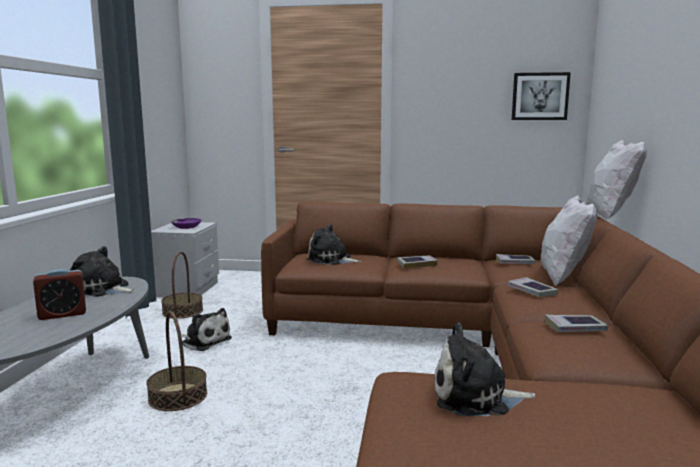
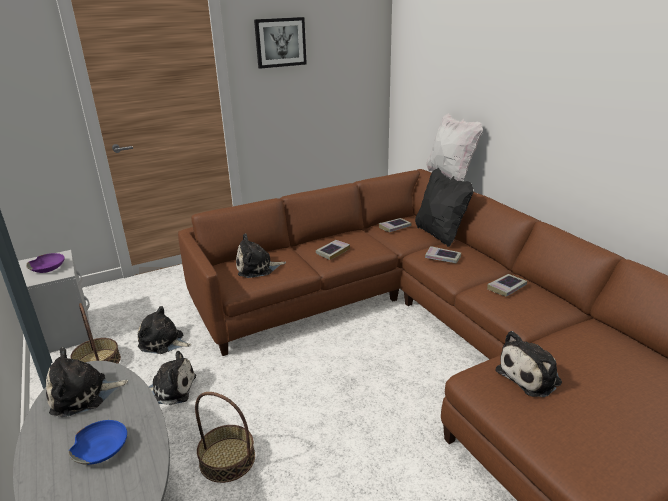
camera: 35 degrees left, 15 degrees up
(62, 314) = (101, 448): alarm clock -> blue bowl
(240, 314) = (163, 342): none -> plush toy
(540, 96) = (355, 65): picture -> picture (280, 42)
(563, 277) = (440, 235): white pillow -> black pillow

